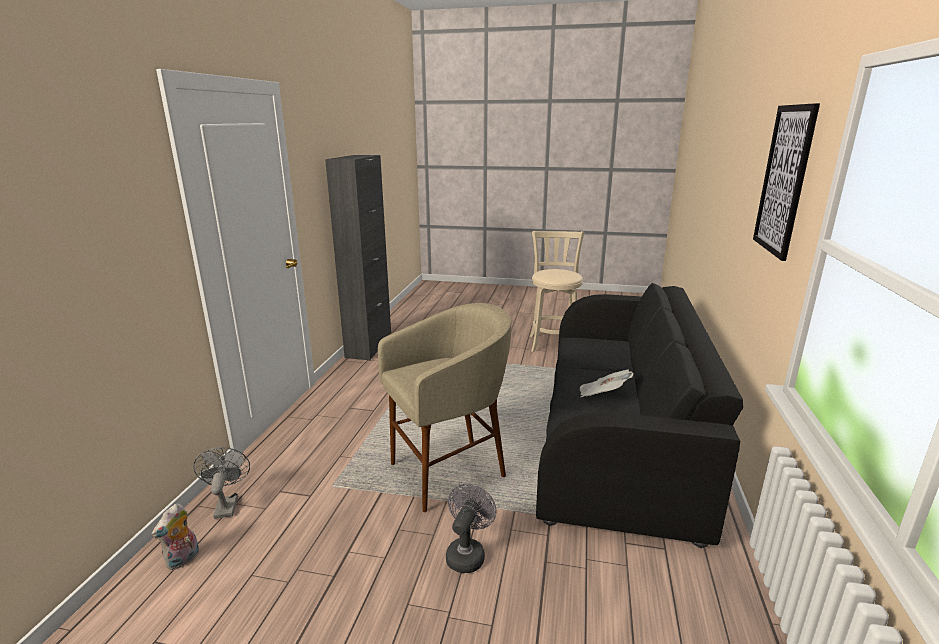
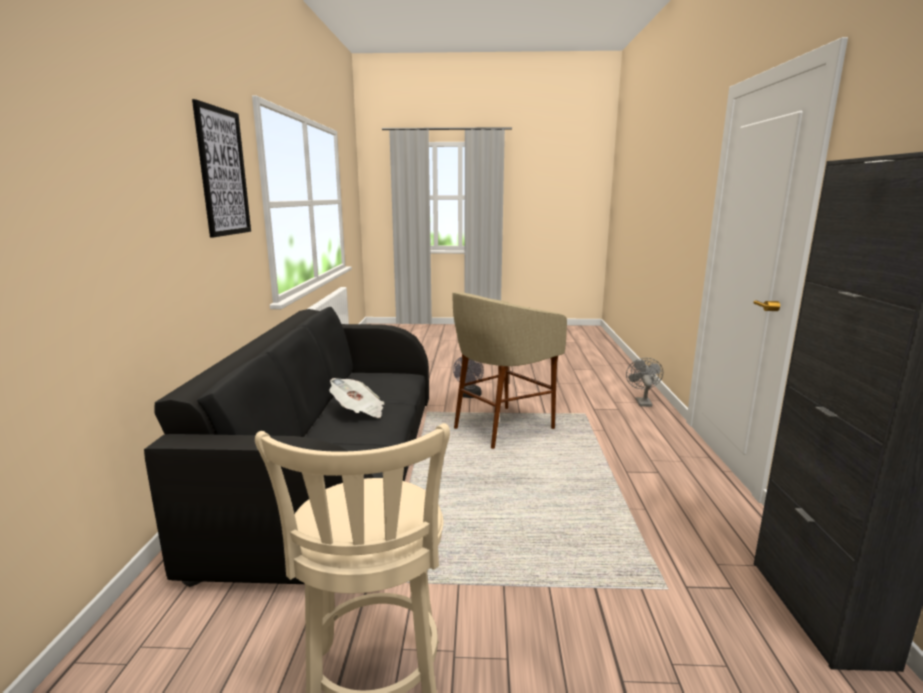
camera: 170 degrees right, 5 degrees down
(183, 560) = (623, 384): plush toy -> none
(227, 504) = (642, 401): grey fan -> grey fan turned 150 degrees counterclockwise

